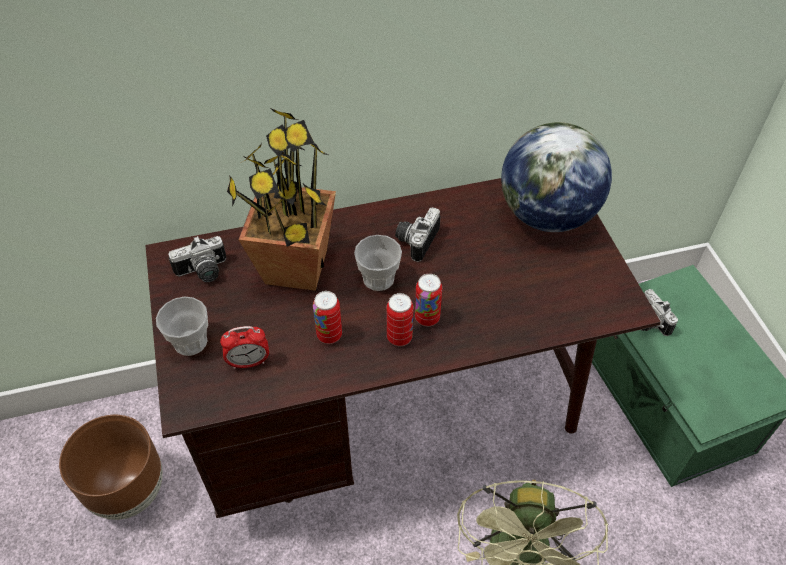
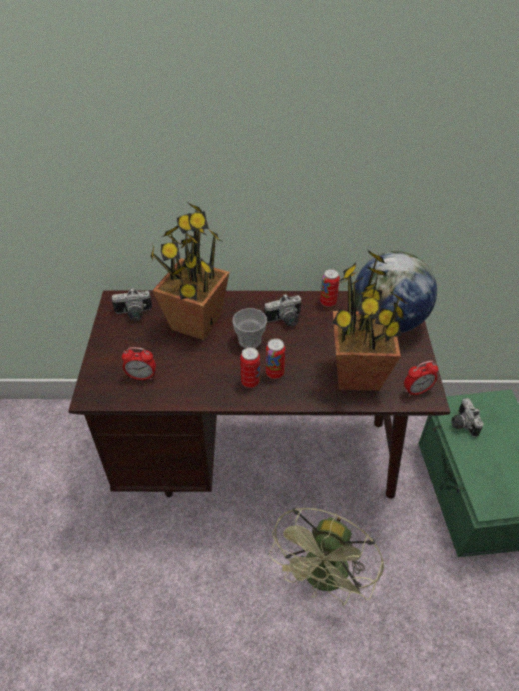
camera: 15 degrees right, 5 degrees down
(128, 491) = (65, 463): brown planter -> none
(190, 342) = (108, 356): cup -> none
(329, 335) = (202, 370): can -> can (328, 302)
(415, 240) = (285, 320): camera -> camera turned 150 degrees counterclockwise
(534, 296) = (358, 374): none -> potted plant
(612, 303) = (417, 391): none -> alarm clock

